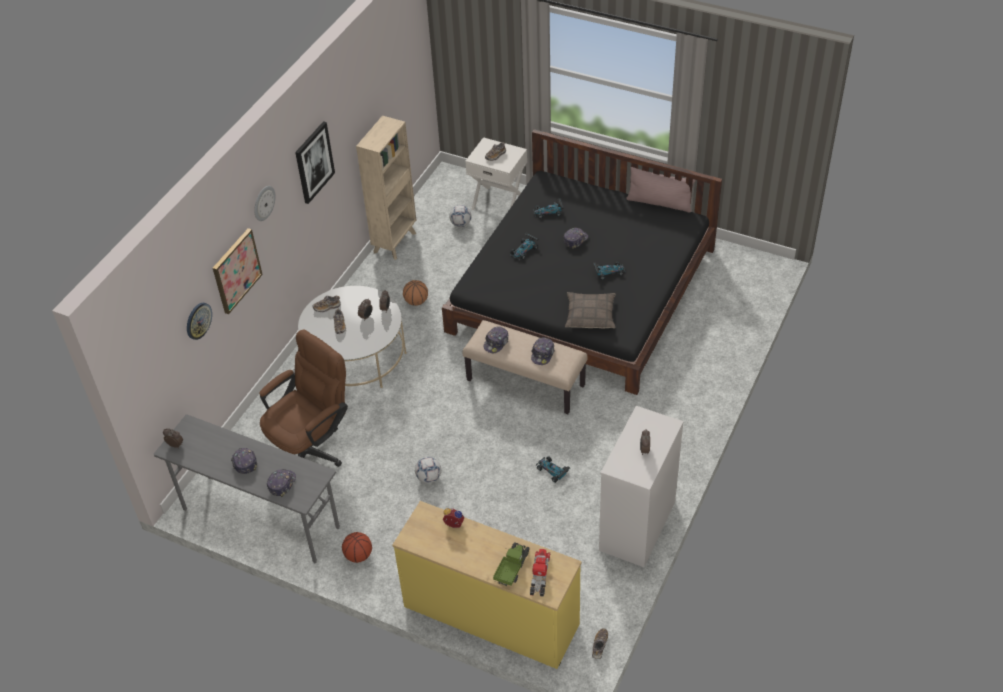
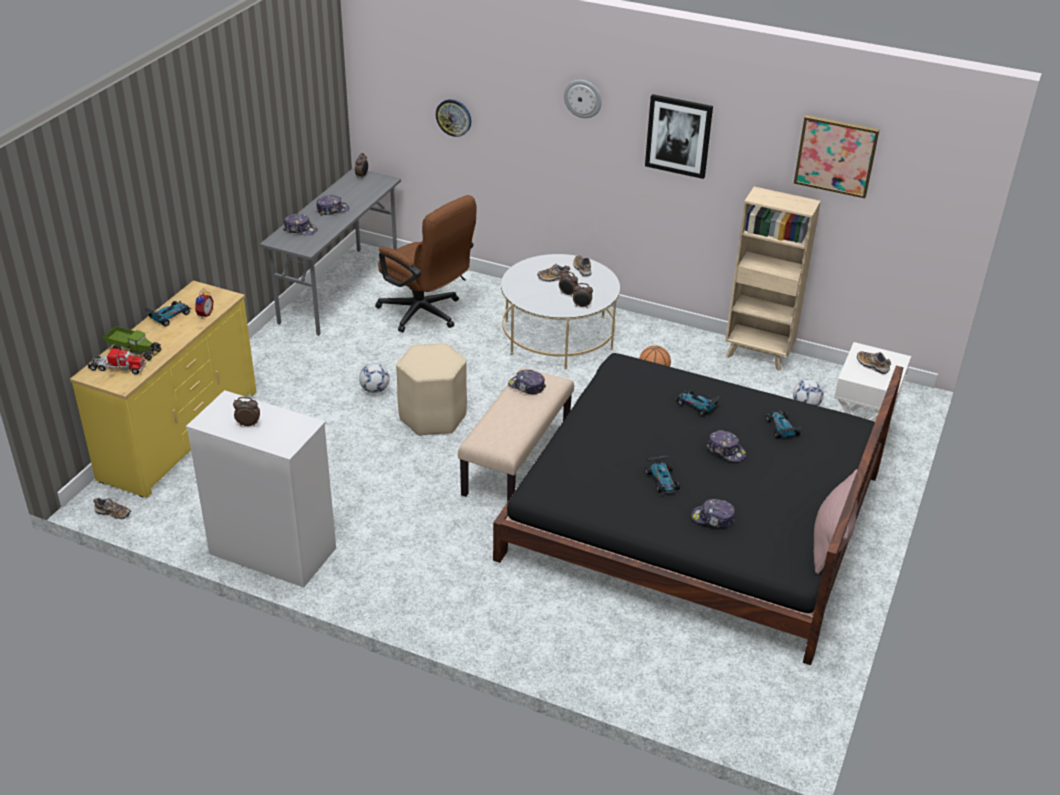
camera: 85 degrees right, 10 degrees down
(236, 270) = (519, 124): picture -> picture (836, 155)
(358, 555) = (280, 348): basketball -> none
(468, 436) = (433, 417): none -> beige stool
(543, 354) = (506, 422): cap -> cap (713, 518)
(552, 471) = (371, 481): toy car -> toy car (169, 316)
(590, 315) = (575, 461): pillow -> none

